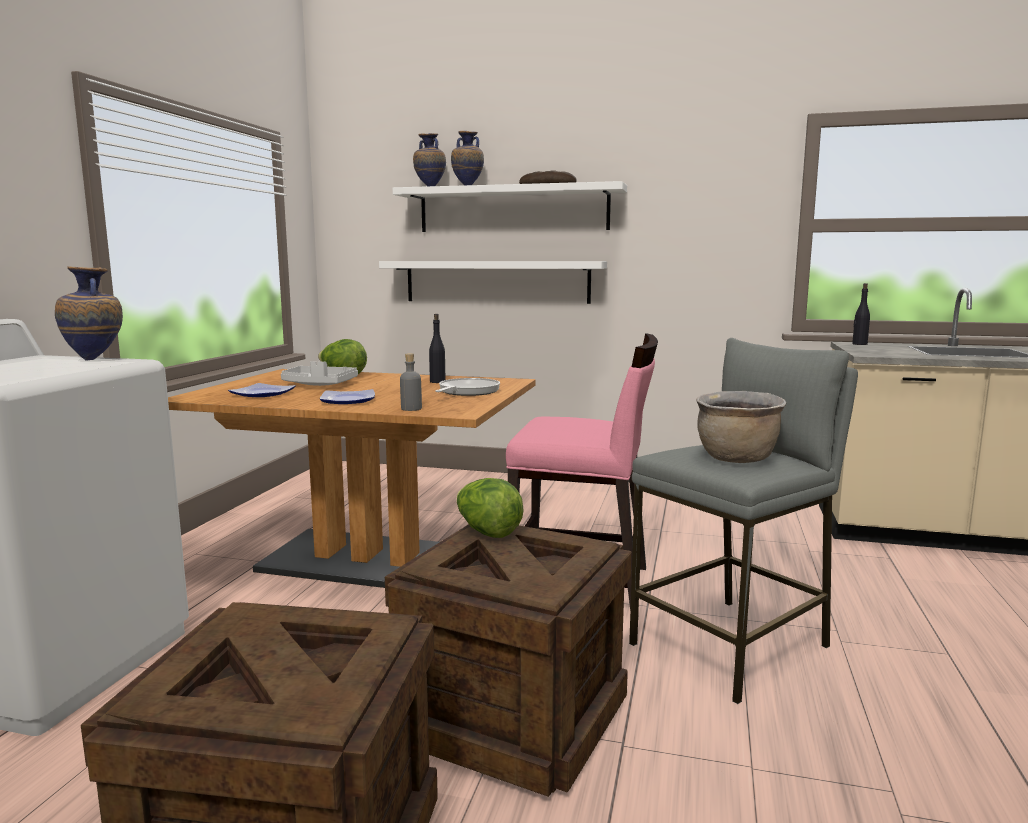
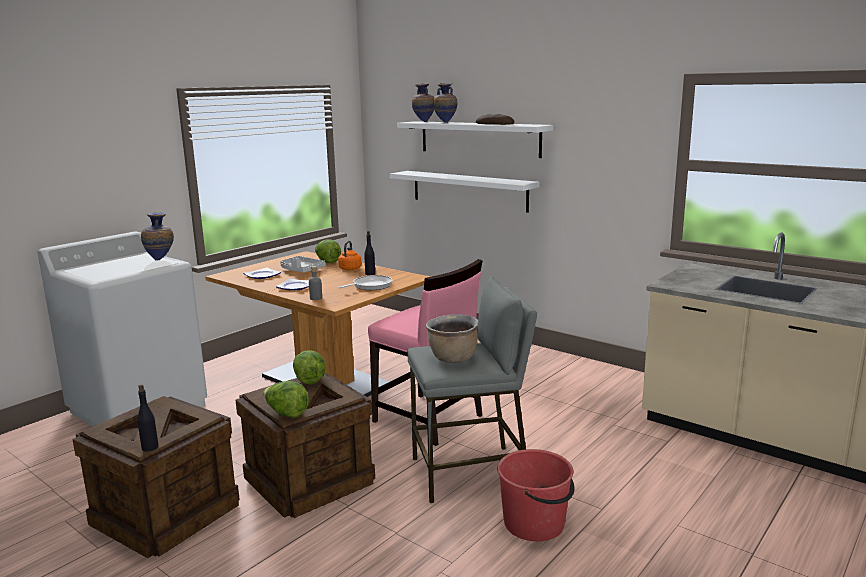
camera: 25 degrees right, 5 degrees up
(394, 379) = (349, 269): none -> orange kettle
(532, 588) = (286, 414): none -> lettuce
(859, 344) = (699, 269): black bottle -> black bottle (150, 447)
(907, 695) = (535, 523): none -> red bucket

